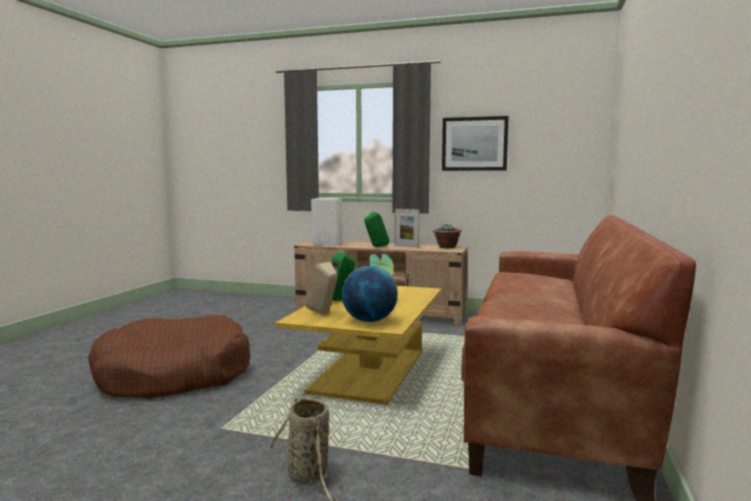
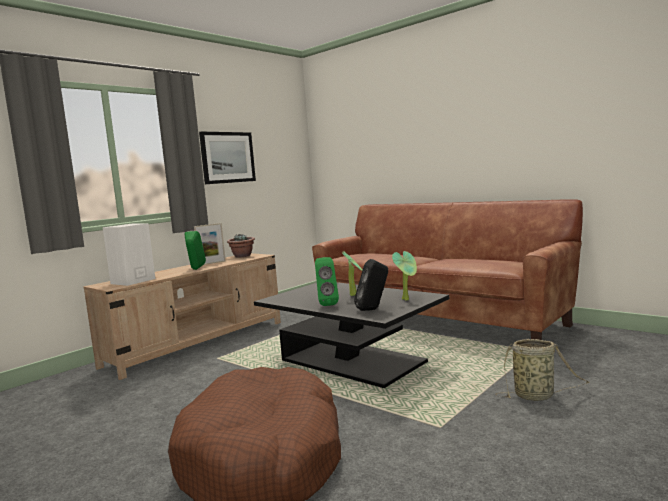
camera: 65 degrees left, 0 degrees up
(323, 314) = (373, 309): beige speaker -> black speaker
(369, 321) = (407, 299): globe -> potted plant
(369, 372) = (352, 362): yellow coffee table -> black coffee table

